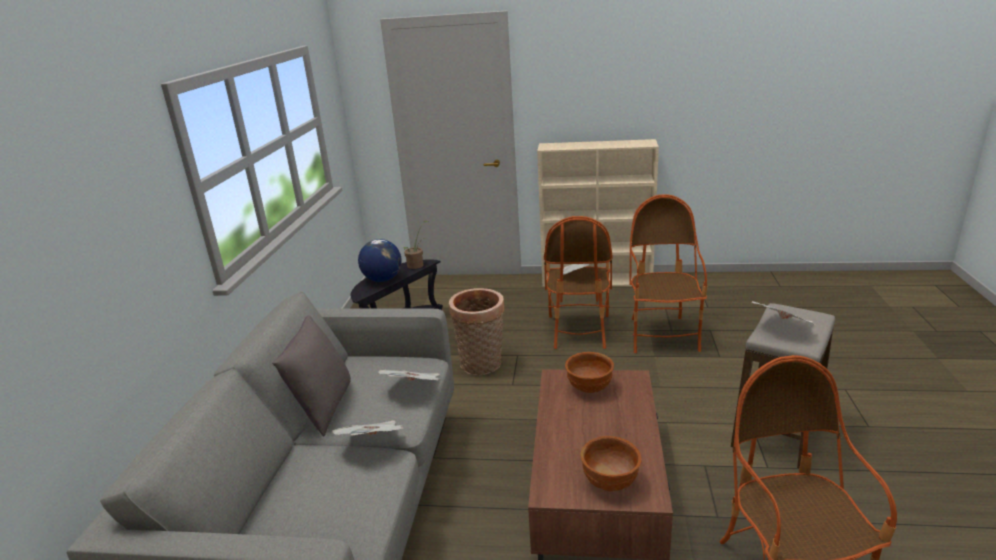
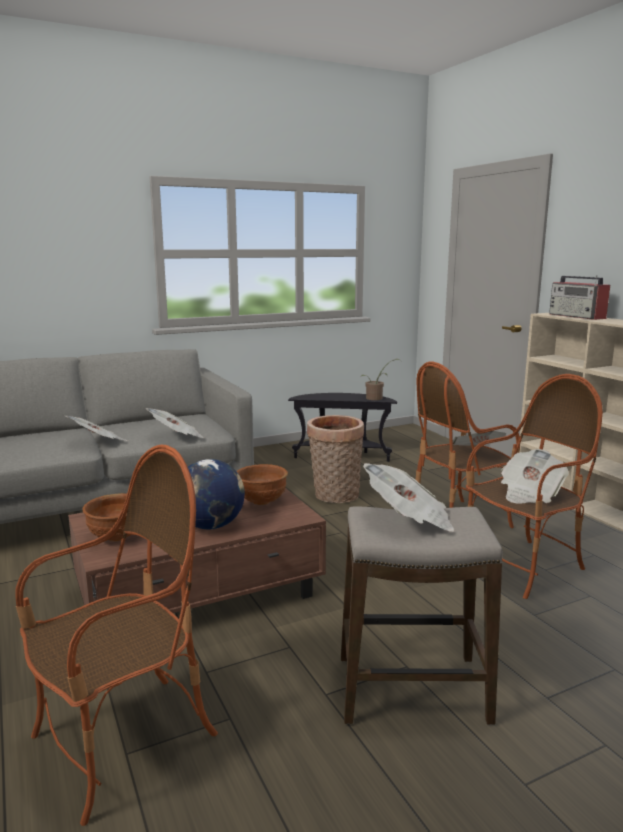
camera: 55 degrees right, 10 degrees down
(323, 408) = (130, 423): grey pillow -> none
(382, 279) = (334, 396): globe -> globe (211, 525)
(573, 145) = (577, 316): none -> radio
(667, 285) = (529, 494): none -> newspaper

